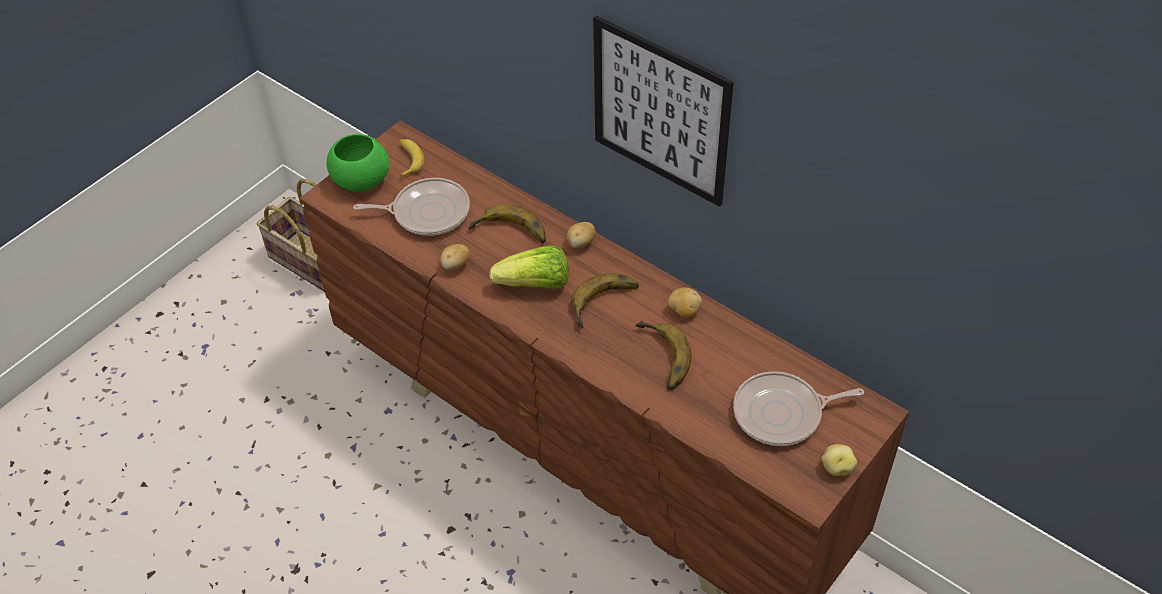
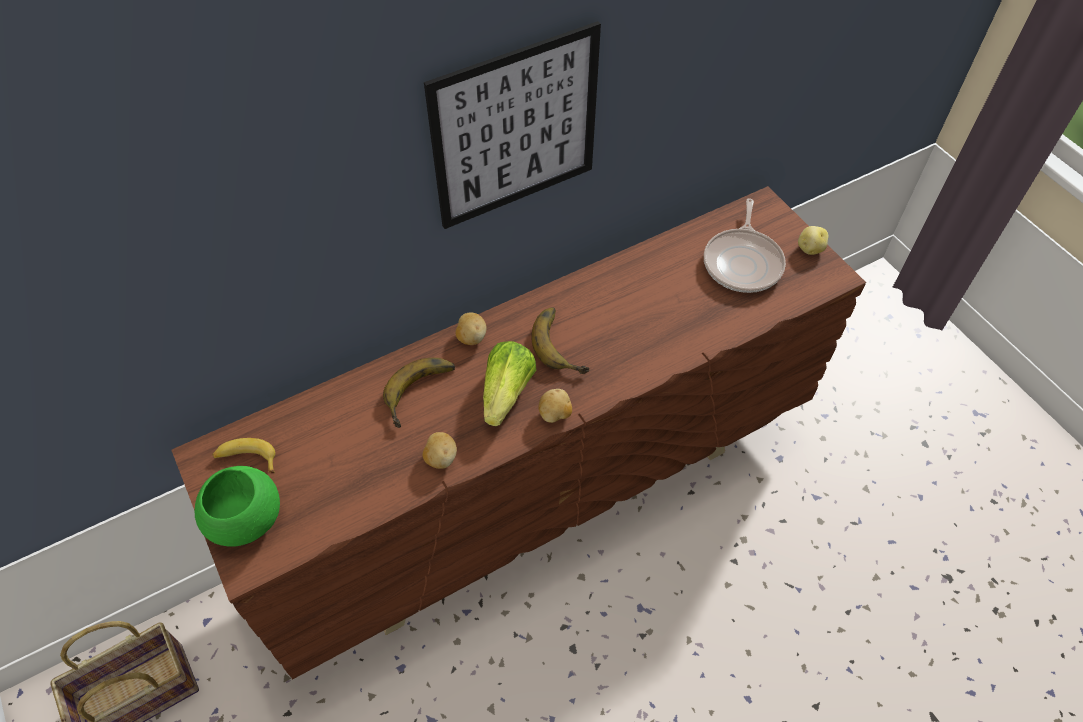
camera: 70 degrees left, 5 degrees up
(427, 212) = (343, 463): frying pan -> none
(659, 358) = (647, 325): banana -> none
(684, 311) = (599, 287): potato -> potato (555, 414)

